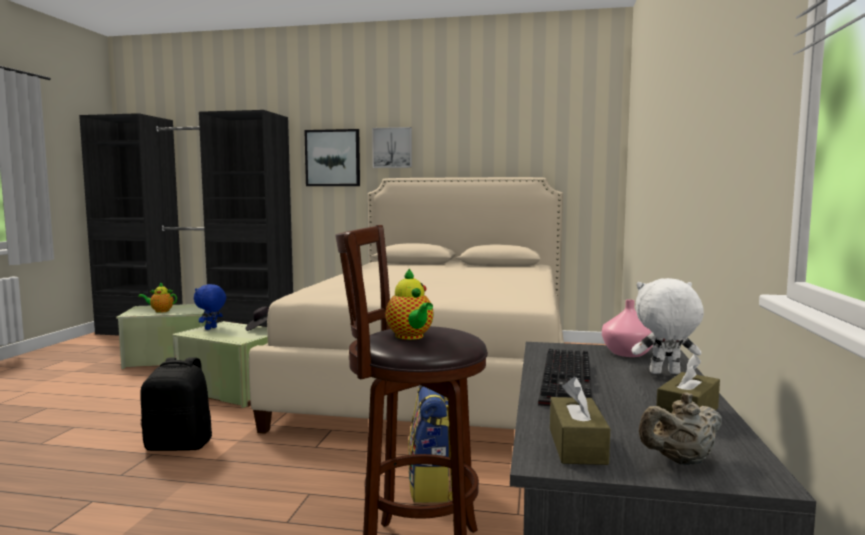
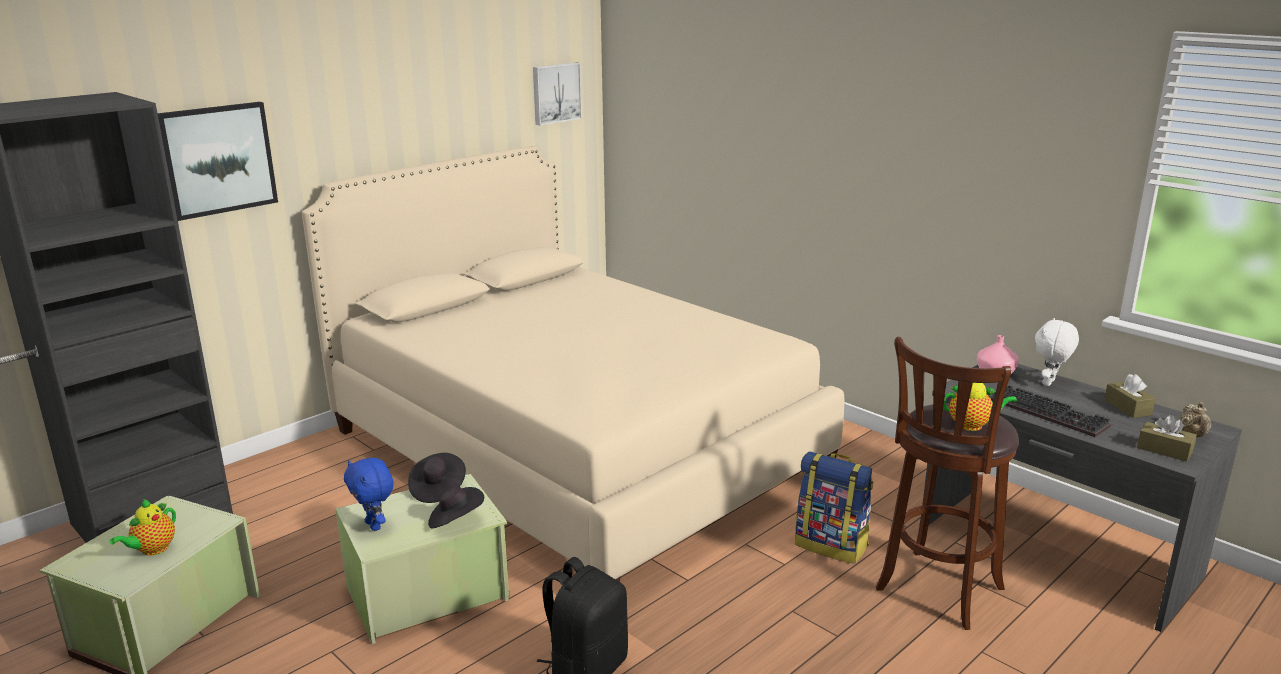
camera: 55 degrees left, 15 degrees up
(230, 337) = (456, 520): none -> black hat
(392, 148) = (321, 127): picture -> picture (555, 93)

